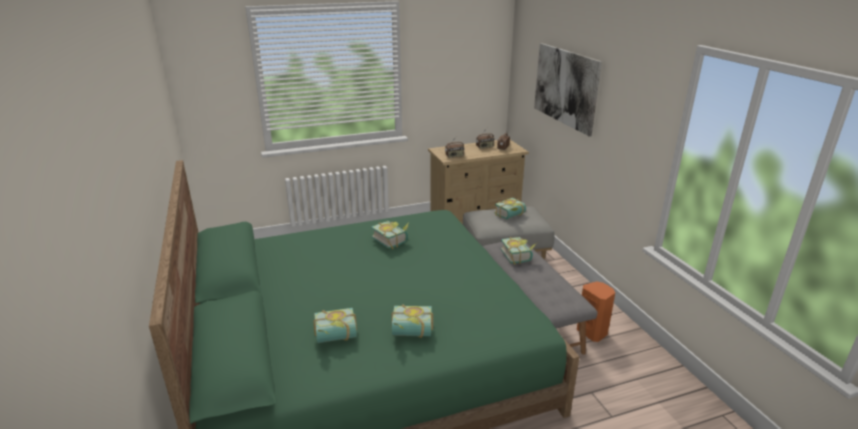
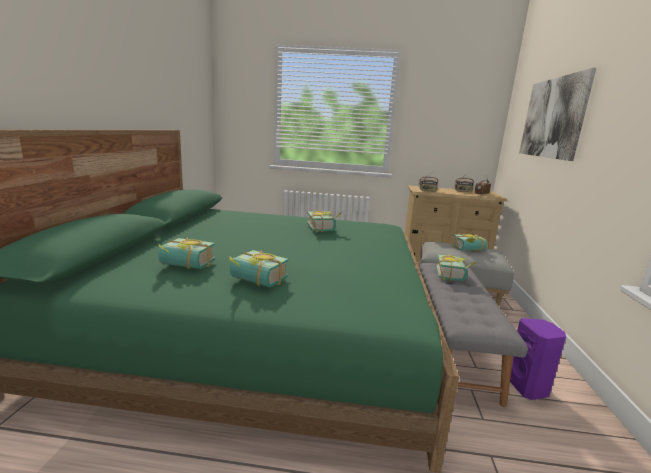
camera: 25 degrees right, 10 degrees down
(592, 332) = (528, 388): orange speaker -> purple speaker

